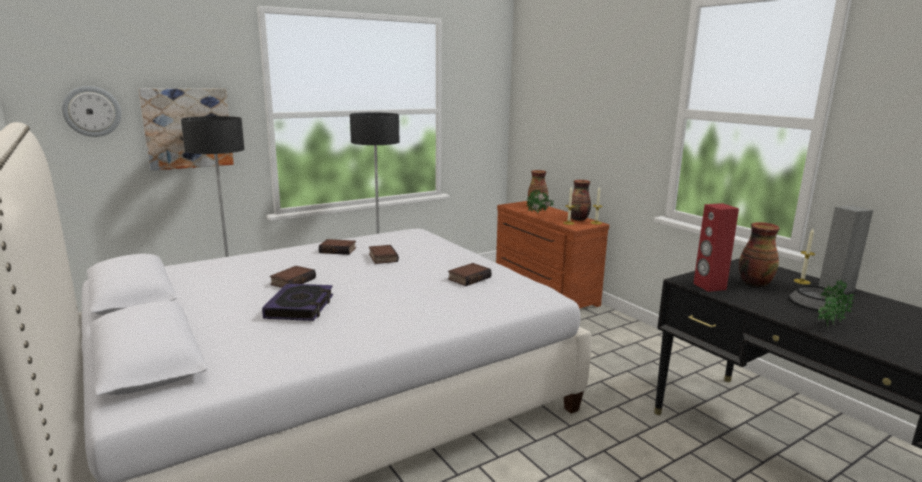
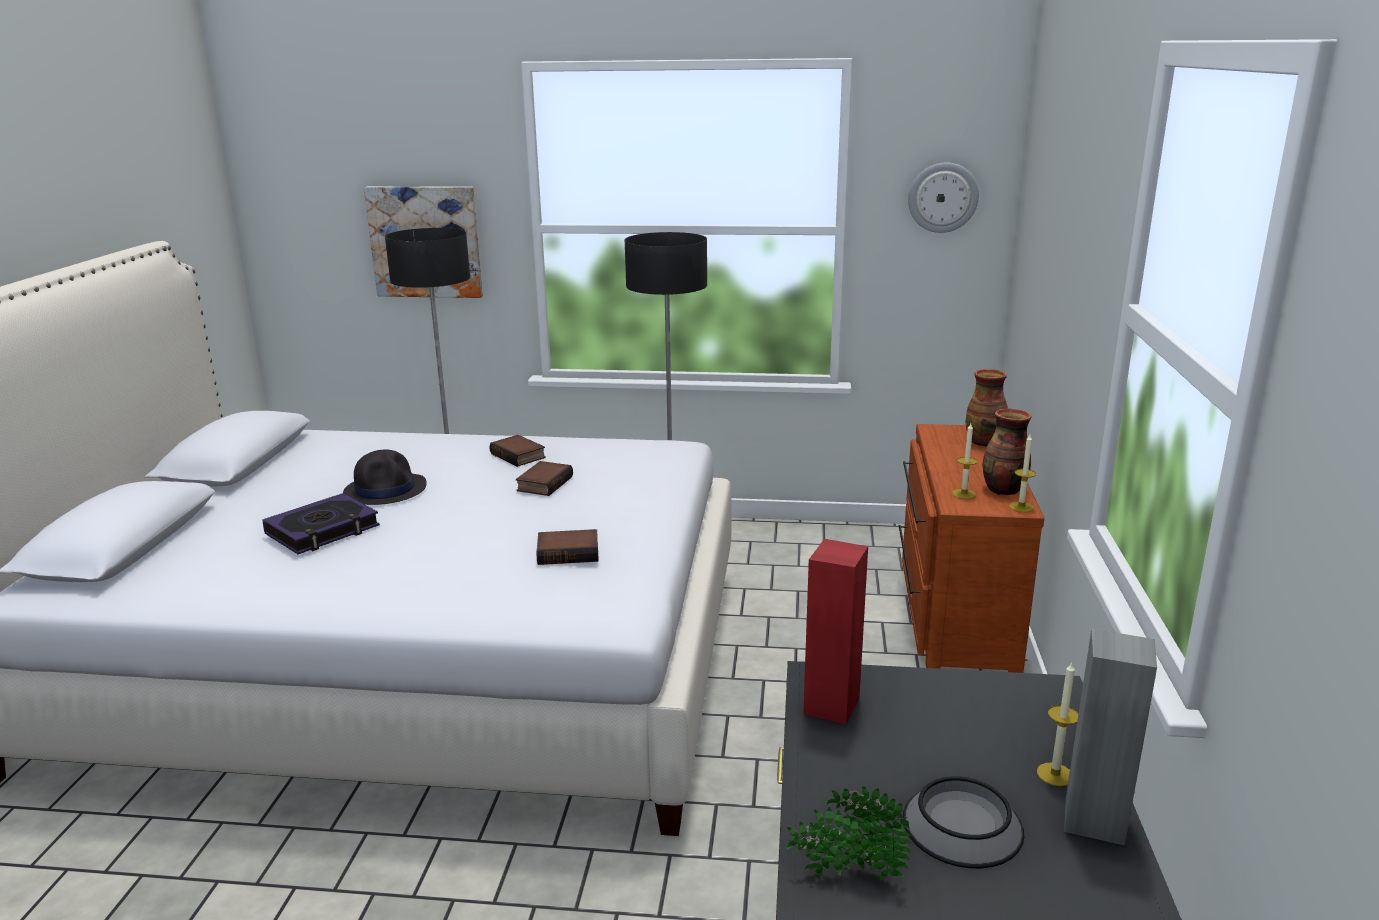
camera: 40 degrees right, 5 degrees up
(92, 111) = (317, 215): wall clock -> wall clock (943, 197)
(292, 281) = (386, 490): book -> black hat
(539, 213) = (957, 458): potted plant -> none
(754, 283) = (938, 734): vase -> none

